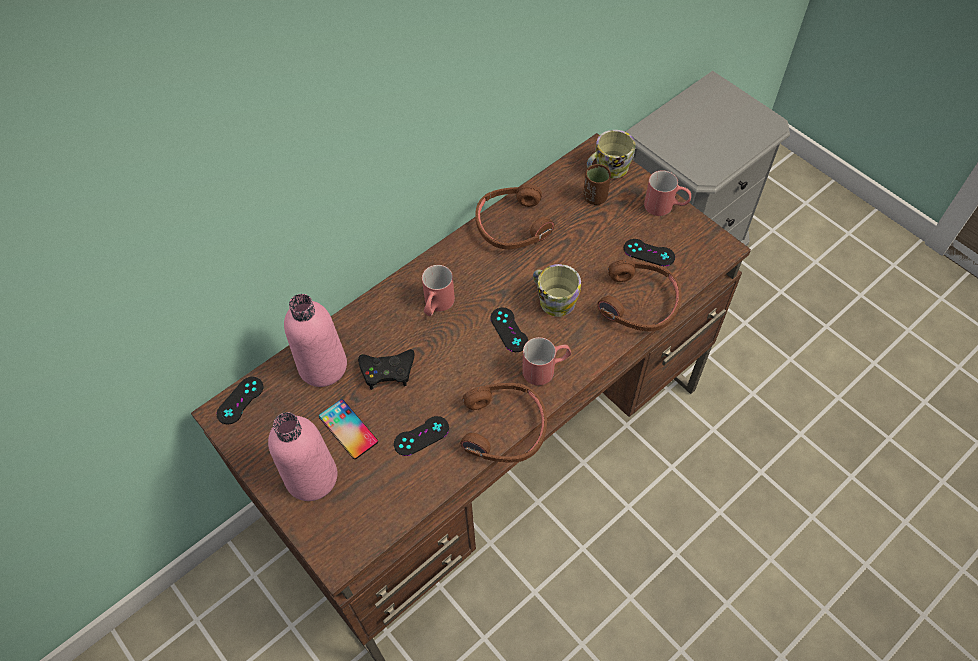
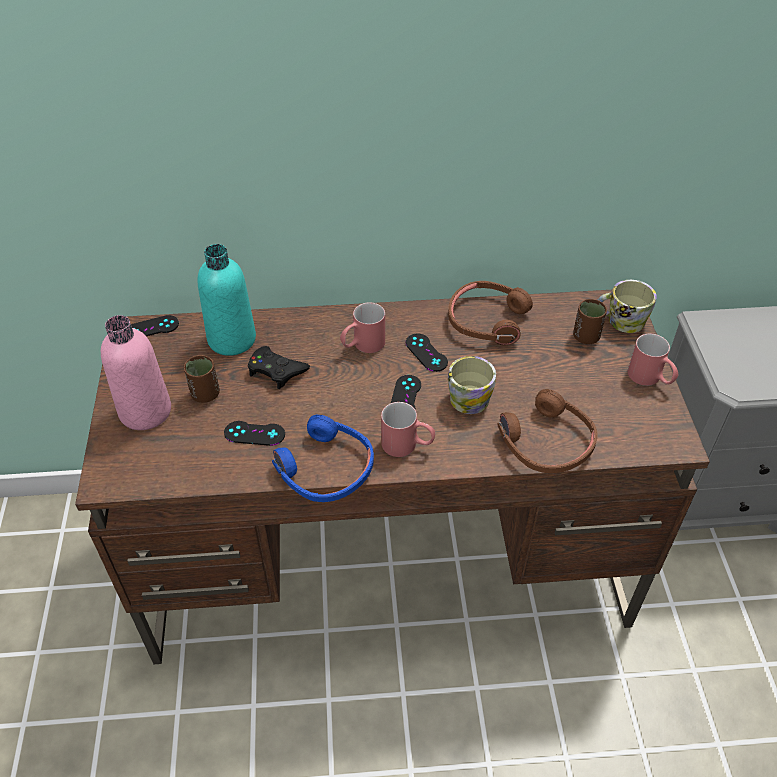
camera: 35 degrees right, 10 degrees down
(323, 366) = (232, 339): pink bottle -> turquoise bottle
(348, 429) = (205, 394): phone -> brown cup
(504, 428) = (326, 469): brown headphones -> blue headphones
(649, 253) = (596, 407): black game controller -> black game controller (426, 352)

